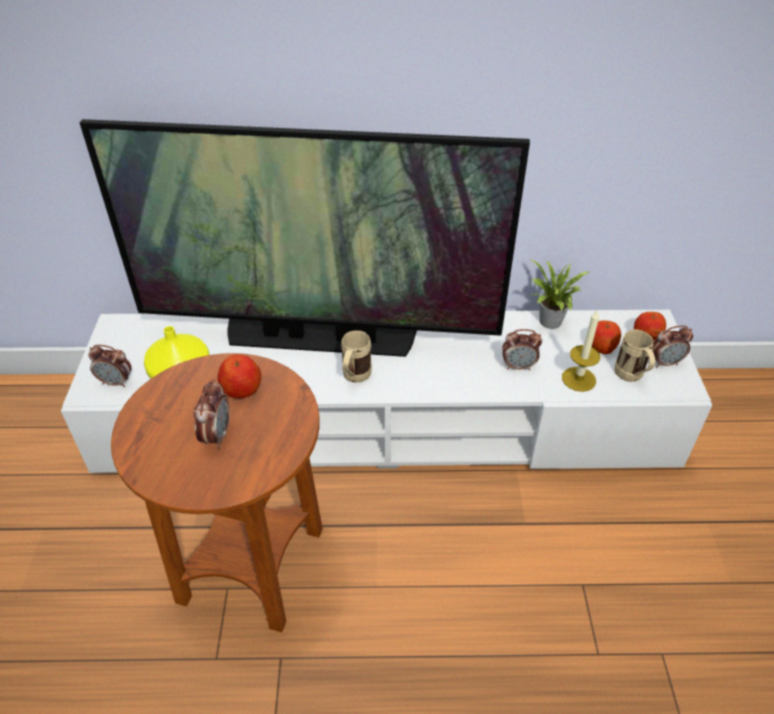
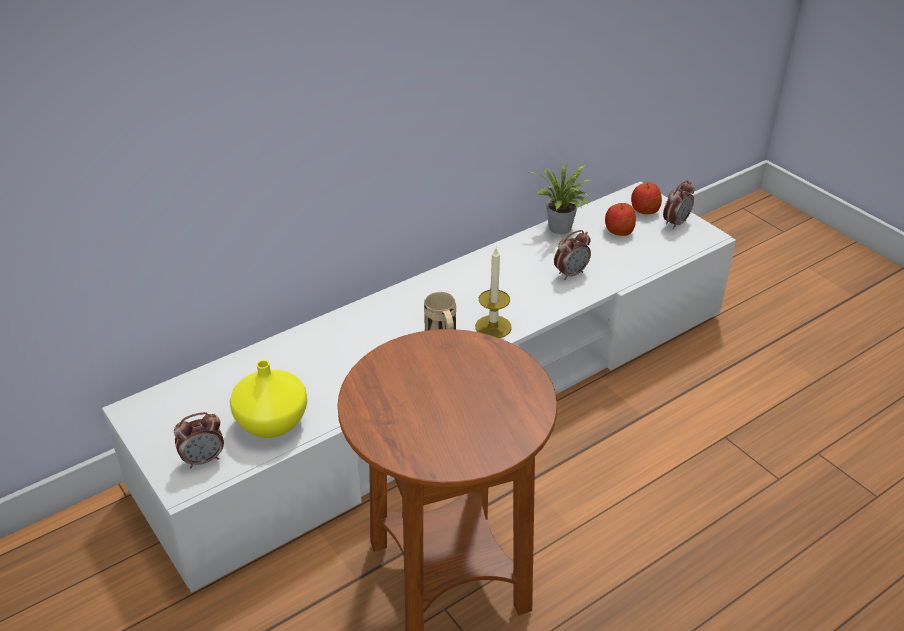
camera: 35 degrees left, 5 degrees down
(216, 435) = (460, 407): alarm clock -> none
(242, 389) = (436, 363): apple -> none
(320, 337) = (372, 326): television -> none
(578, 379) = (626, 263): candle -> candle (493, 327)
(631, 377) = (662, 244): beige mug -> none

